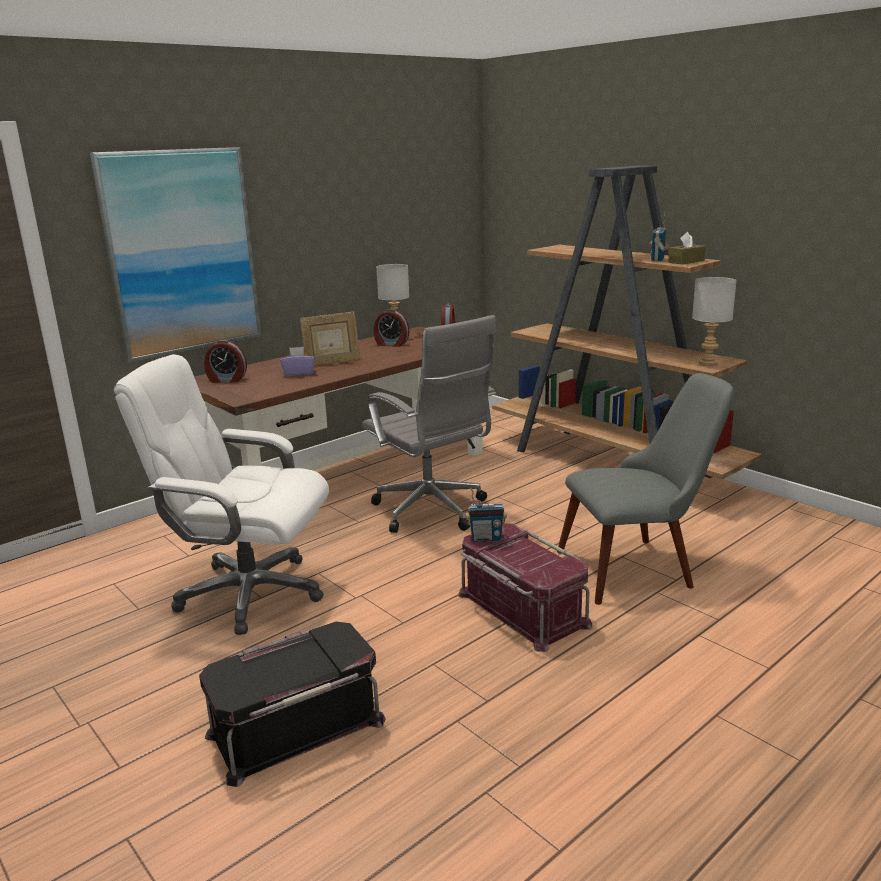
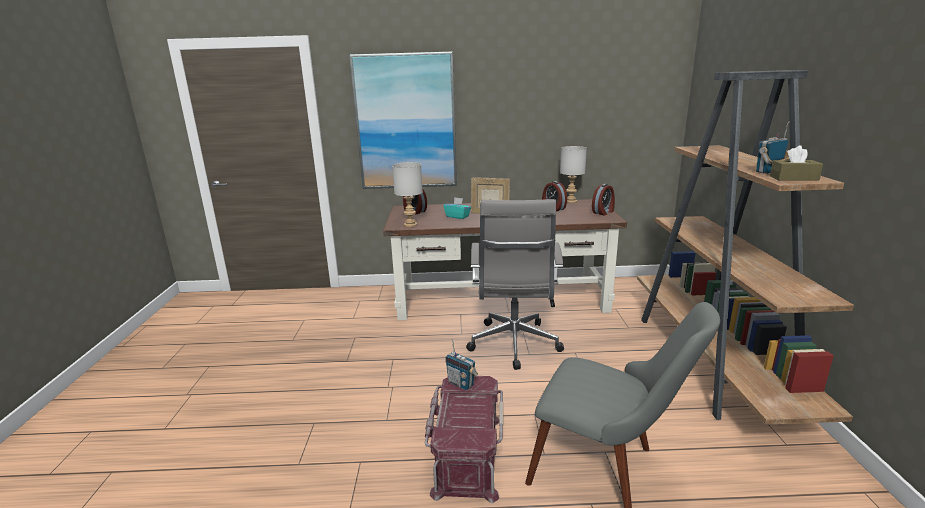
camera: 40 degrees right, 0 degrees up
(248, 593) = (345, 355): white office chair -> none
(295, 726) = (246, 456): black storage box -> none
(298, 373) = (457, 216): purple tissue box -> turquoise tissue box
(707, 363) = (794, 294): grey table lamp -> grey table lamp (410, 225)

